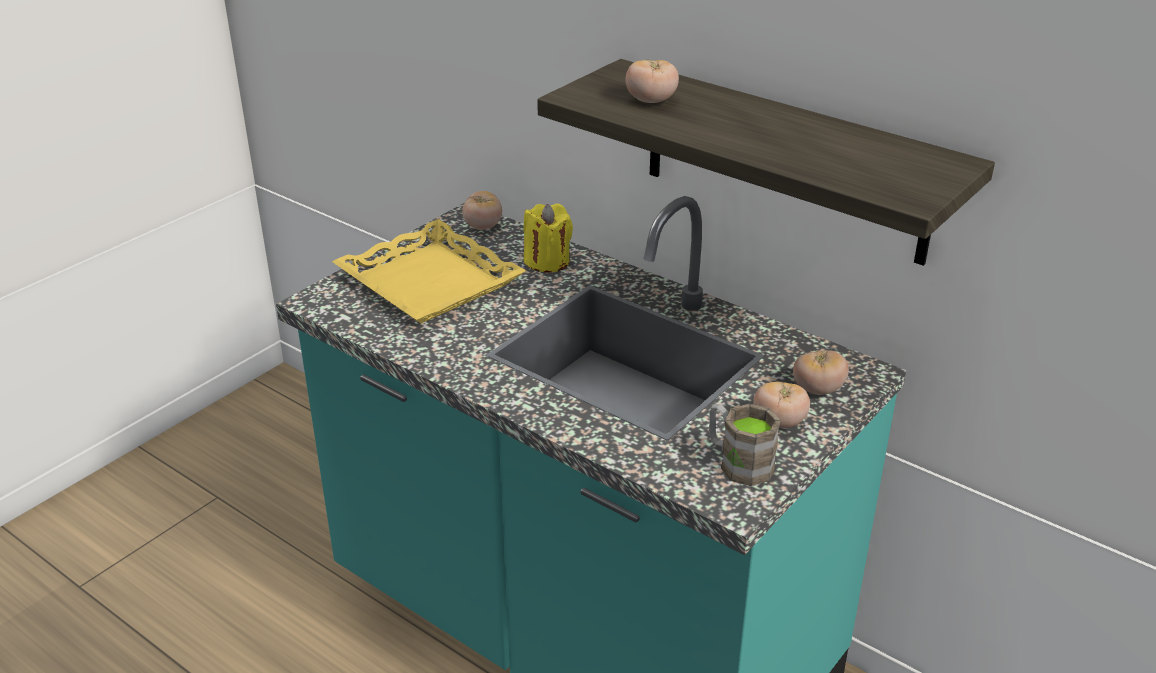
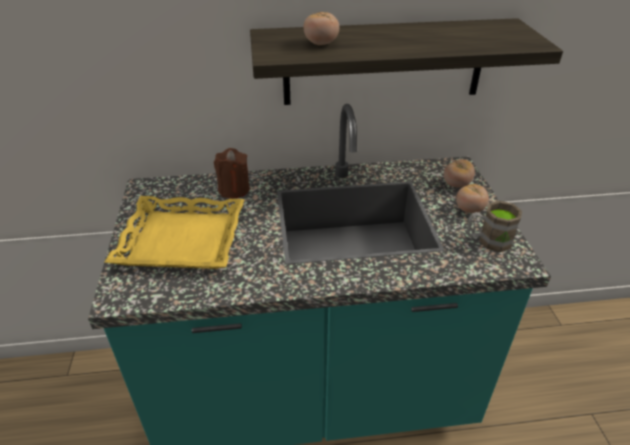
camera: 45 degrees left, 5 degrees up
(483, 226) = (163, 188): tomato -> none
(547, 261) = (234, 189): yellow candle -> brown candle

